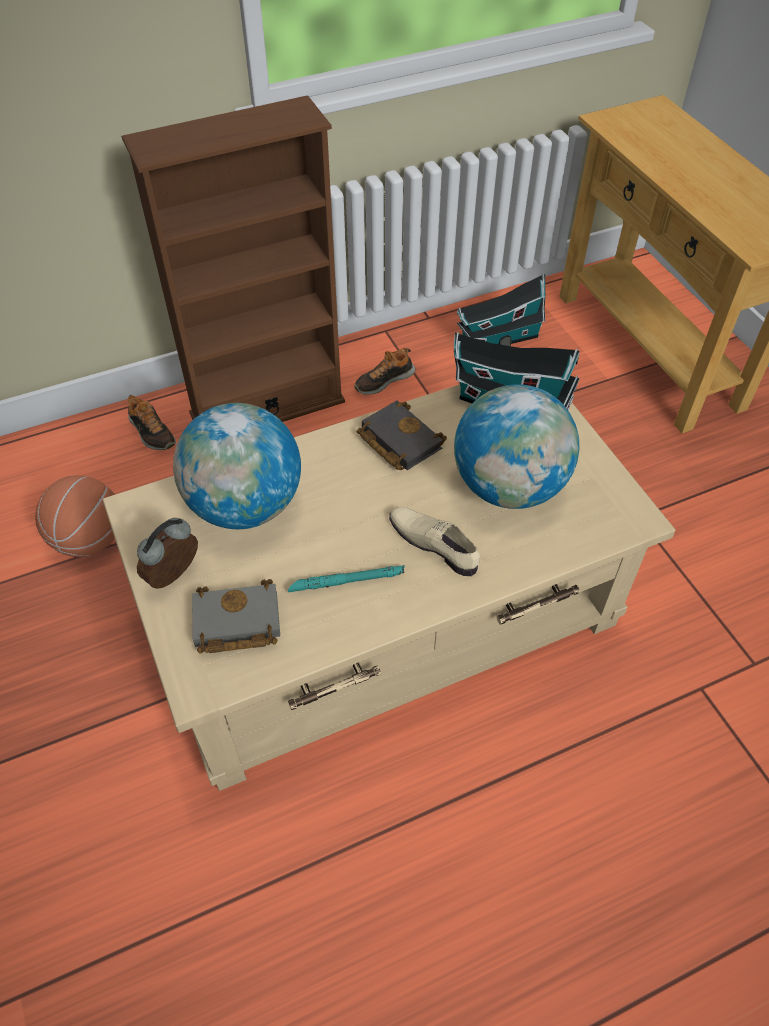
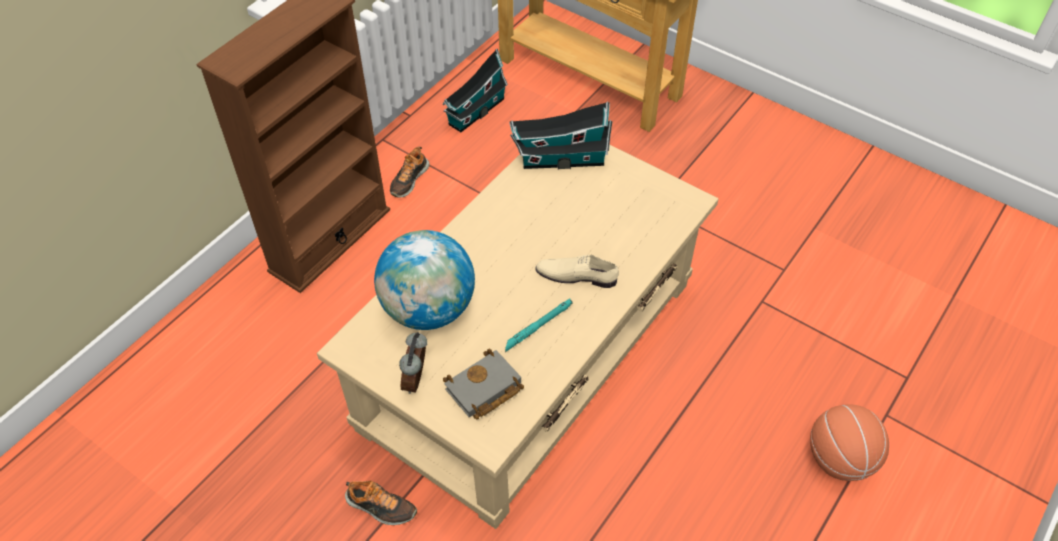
camera: 30 degrees left, 0 degrees up
(89, 540) = (258, 408): basketball -> basketball (840, 460)
(151, 432) = (246, 301): shoe -> shoe (380, 507)
(397, 440) = (501, 216): black book -> none
(509, 486) = (599, 215): globe -> none

